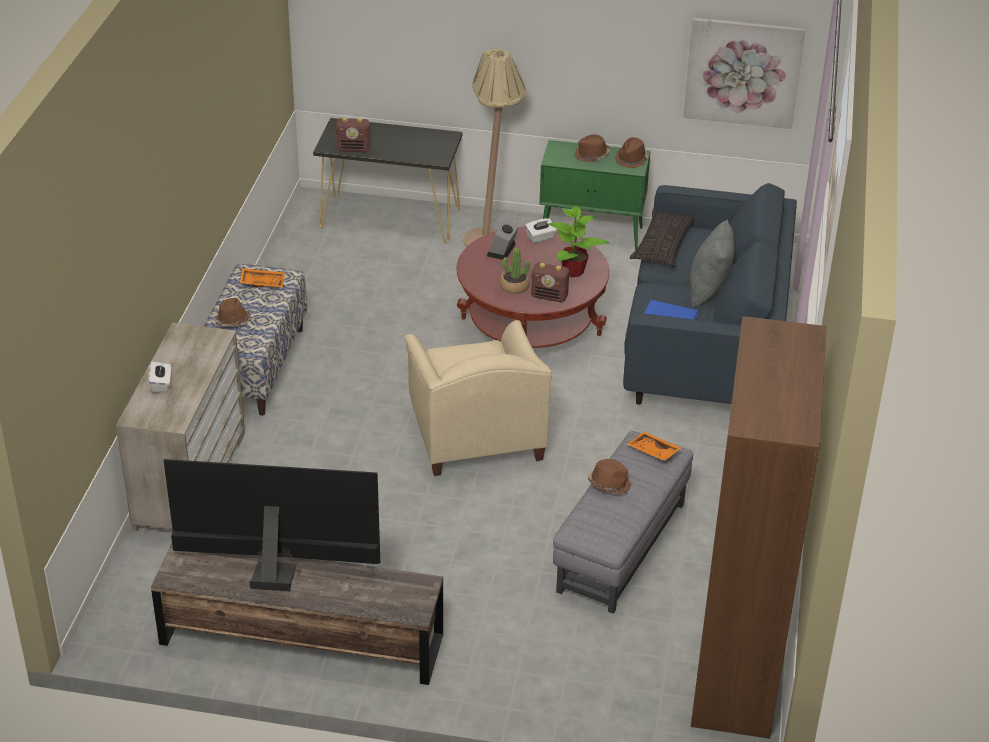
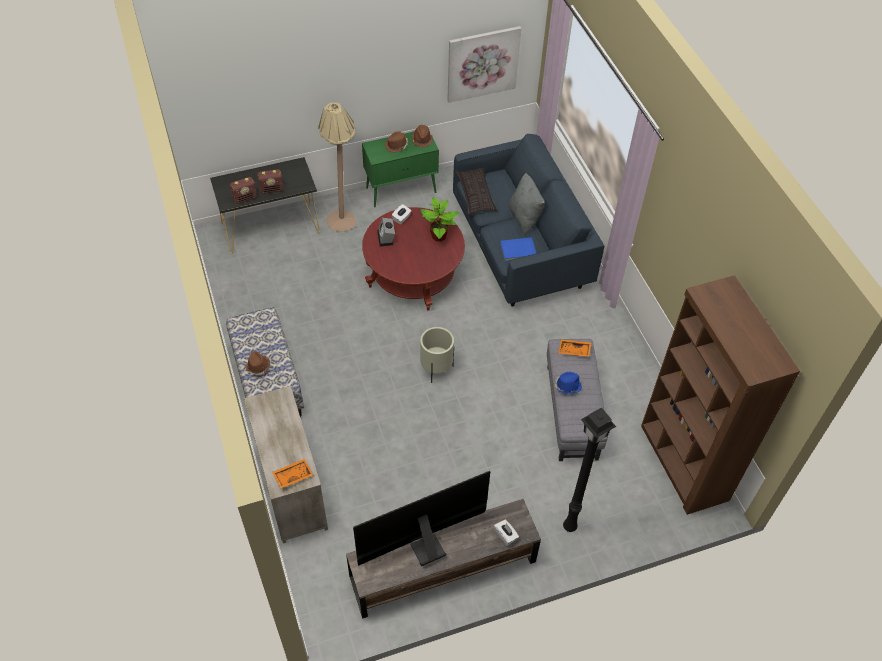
camera: 30 degrees left, 15 degrees up
(161, 384) = (275, 452): white tissue box -> white tissue box (505, 535)
(262, 282) = (254, 327): orange tray -> orange tray (292, 475)
(475, 432) = (436, 369): beige armchair -> beige planter
(510, 669) = (571, 527): none -> black floor lamp
(514, 286) = (413, 263): potted plant -> none
(549, 297) = (439, 262): radio -> radio (272, 189)
(609, 484) = (567, 386): brown hat -> blue hat

